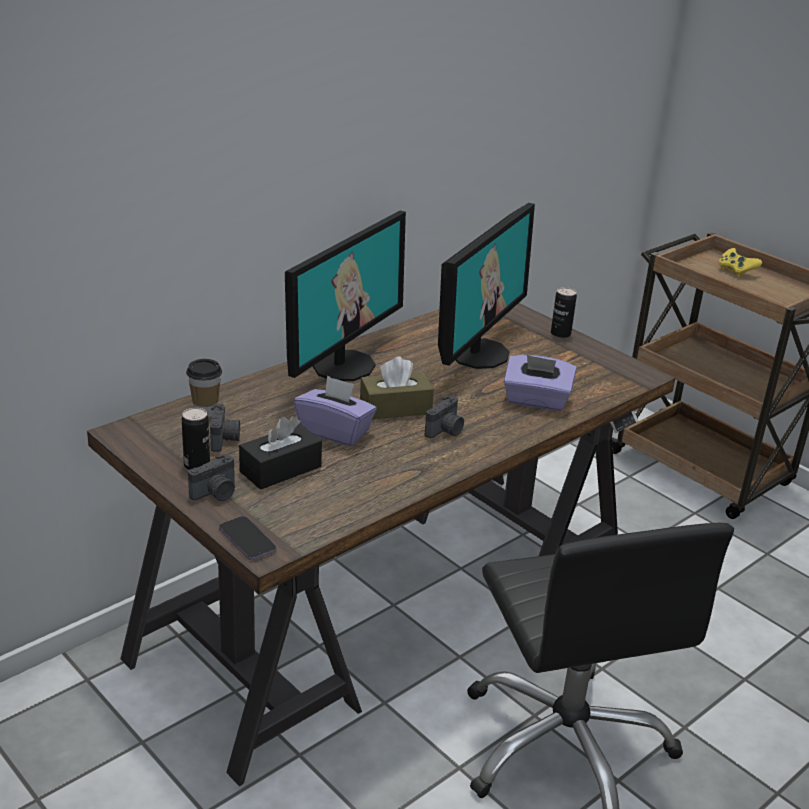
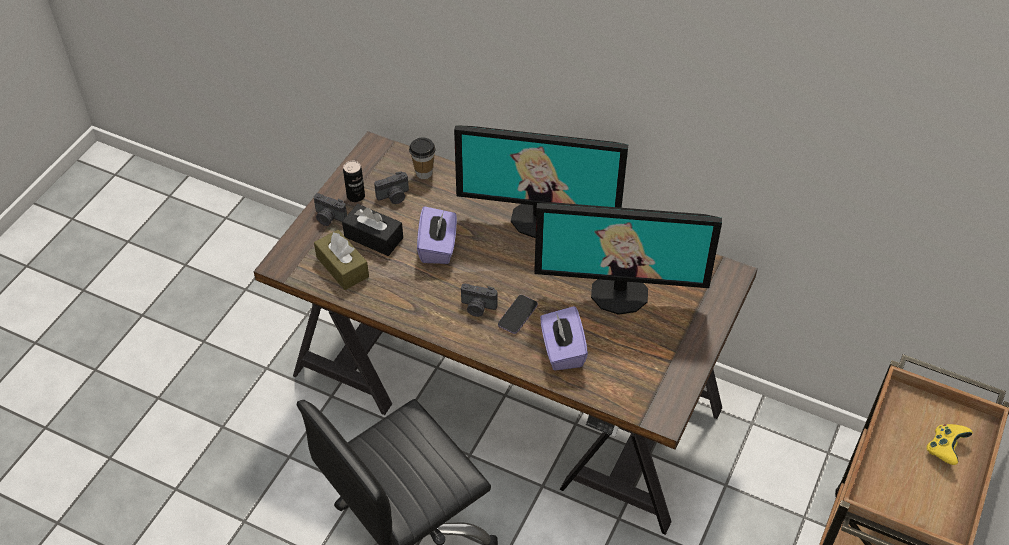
camera: 70 degrees right, 20 degrees up
(247, 540) = (286, 252): phone -> phone (517, 315)
(395, 408) = (493, 269): brown tissue box -> brown tissue box (342, 267)
(560, 334) = (701, 338): can -> none

